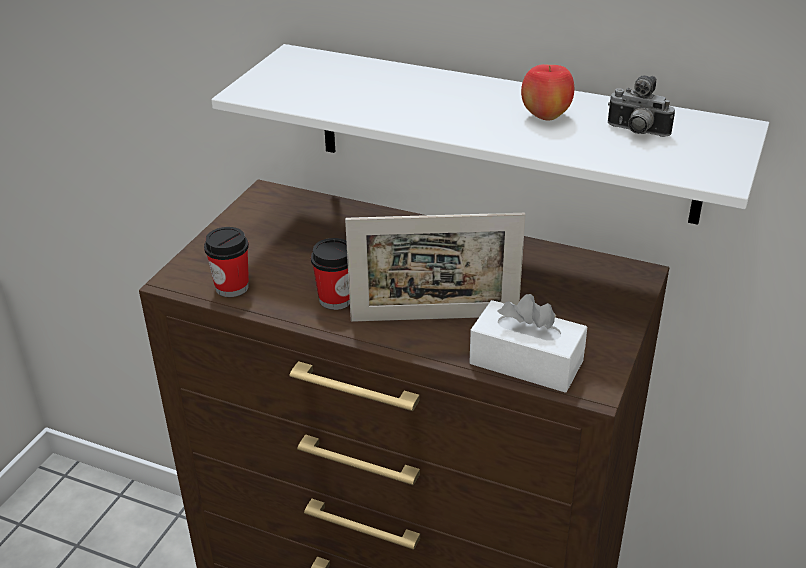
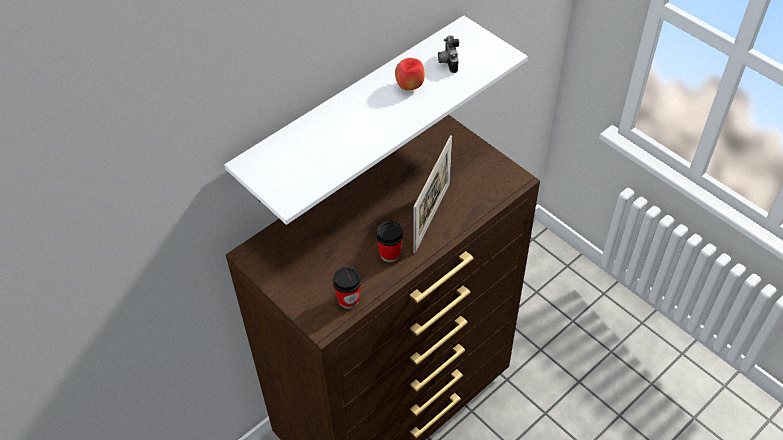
camera: 65 degrees left, 15 degrees up
(526, 362) = (487, 195): white tissue box -> none
(636, 132) = (447, 62): camera -> camera turned 120 degrees clockwise

